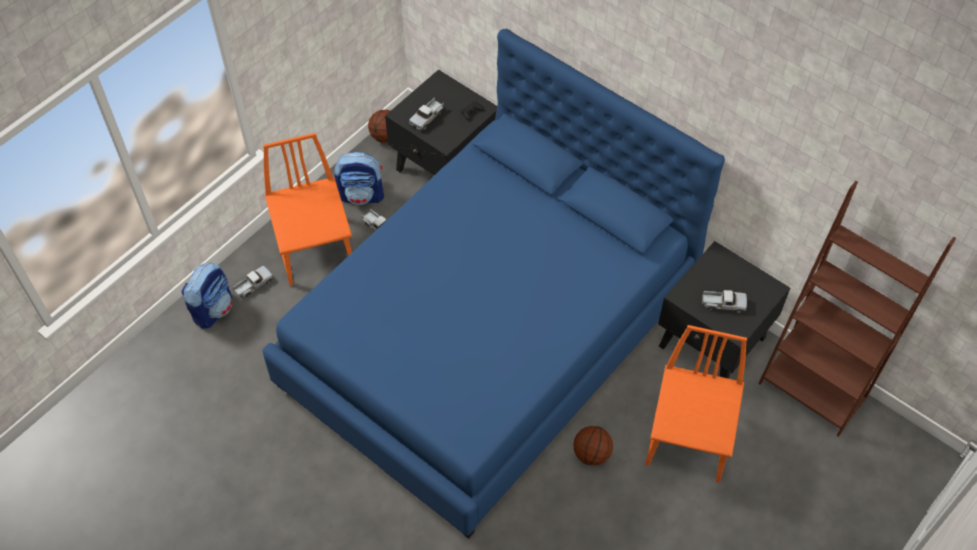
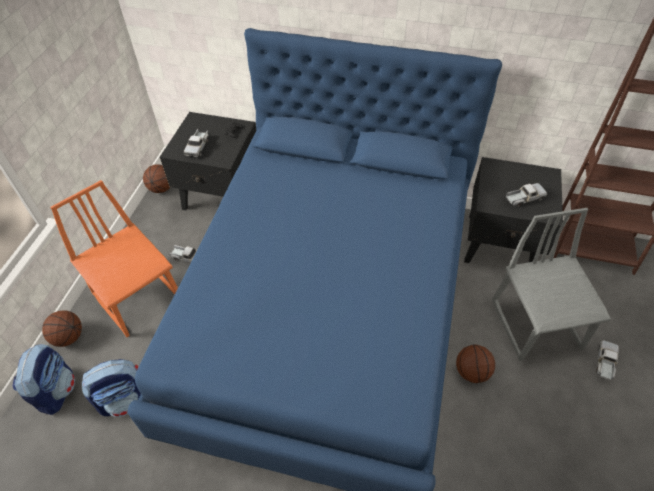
camera: 25 degrees left, 5 degrees down
(239, 263) = (68, 337): none -> basketball
(253, 285) = (90, 351): toy truck -> toy truck (605, 362)
(362, 195) = (161, 238): backpack -> backpack (126, 399)
(689, 439) = (536, 324): orange chair -> grey chair

